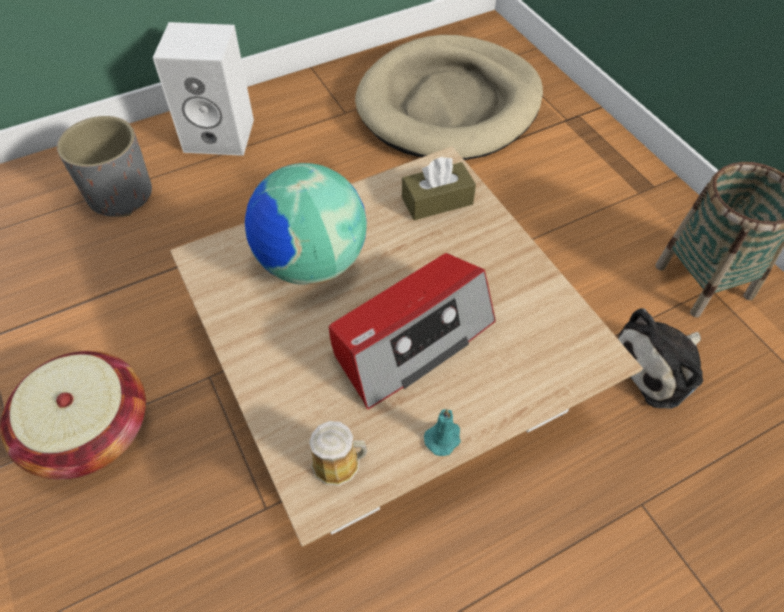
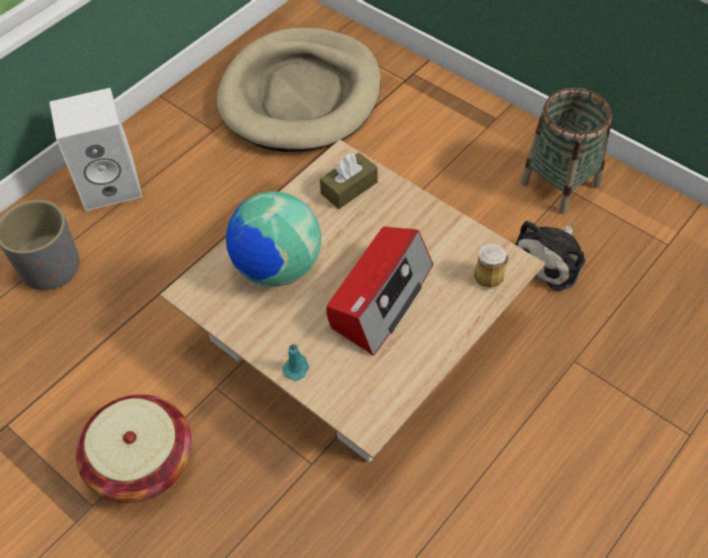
camera: 20 degrees left, 0 degrees up
(339, 463) = (371, 397): mug -> mug (490, 276)
(443, 438) = (433, 356): turquoise candle -> turquoise candle (296, 367)

